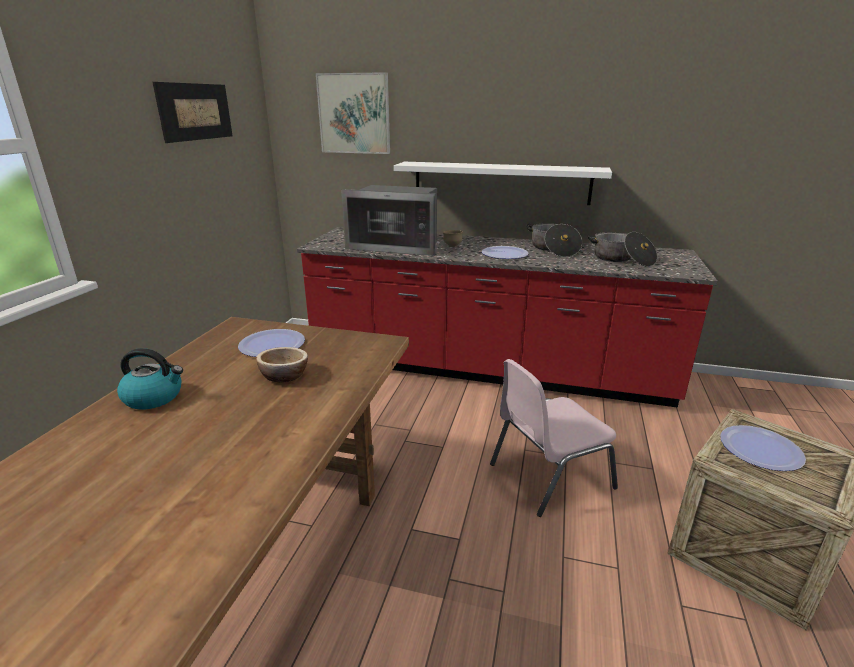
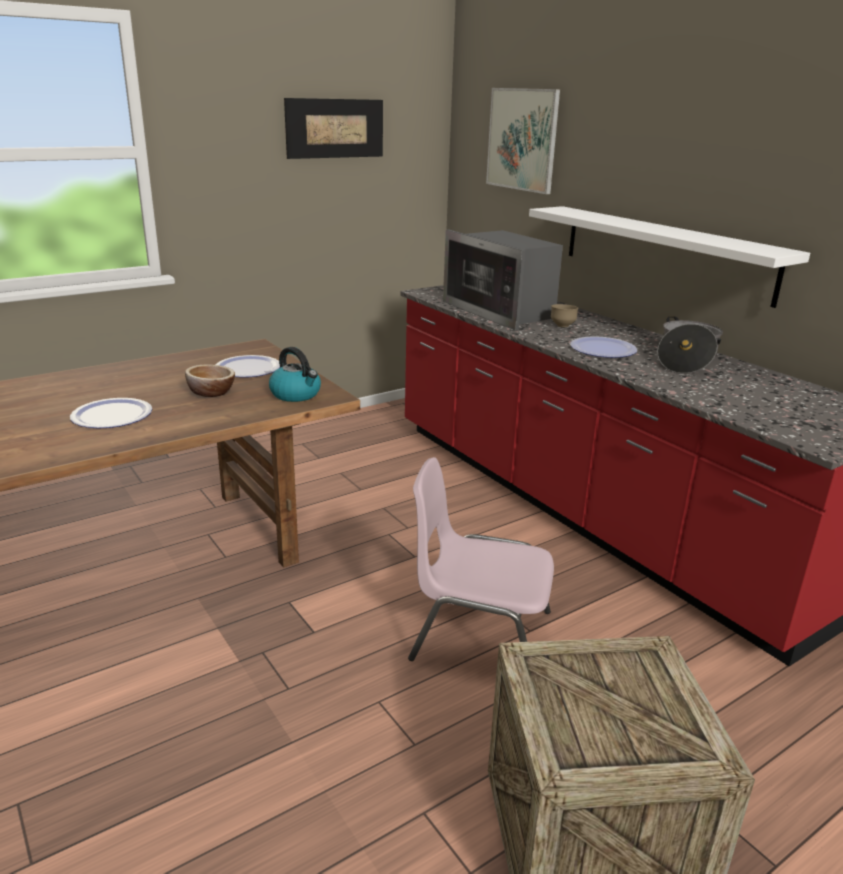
camera: 40 degrees right, 0 degrees up
(154, 397) = (118, 375): kettle -> kettle (296, 394)
(621, 259) = (752, 397): cooking pot -> none
(760, 449) = (605, 681): plate -> plate (111, 415)

